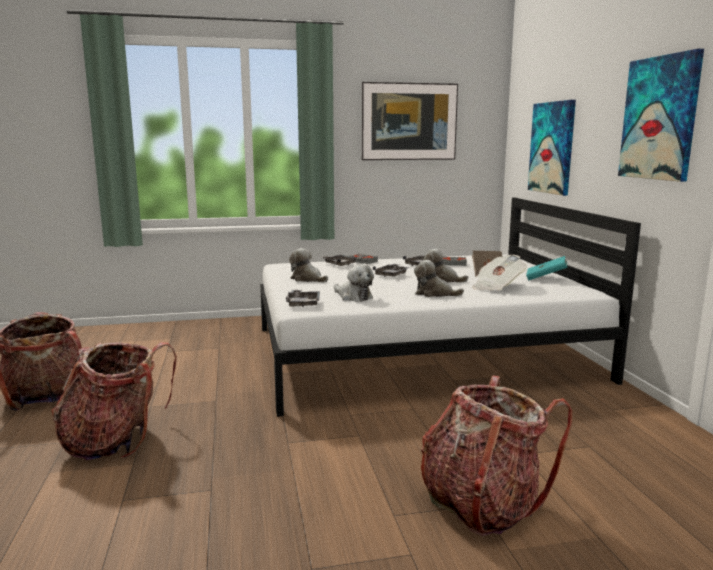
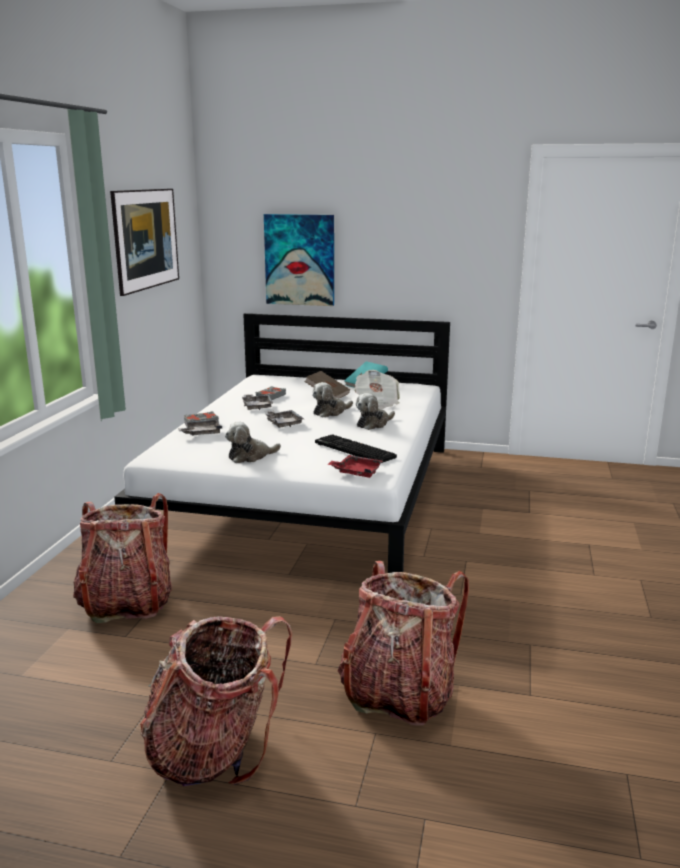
camera: 65 degrees left, 5 degrees up
(303, 303) = (357, 472): grey tray -> red tray
(353, 297) = (353, 450): plush toy -> keyboard
(482, 504) = (589, 543): backpack -> backpack (127, 602)
(659, 118) = (452, 238): picture -> none

